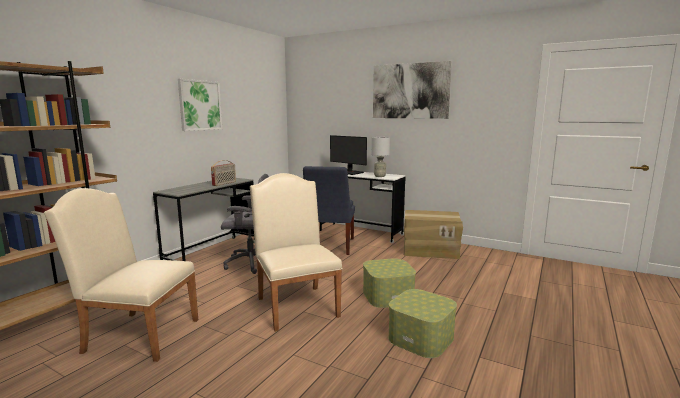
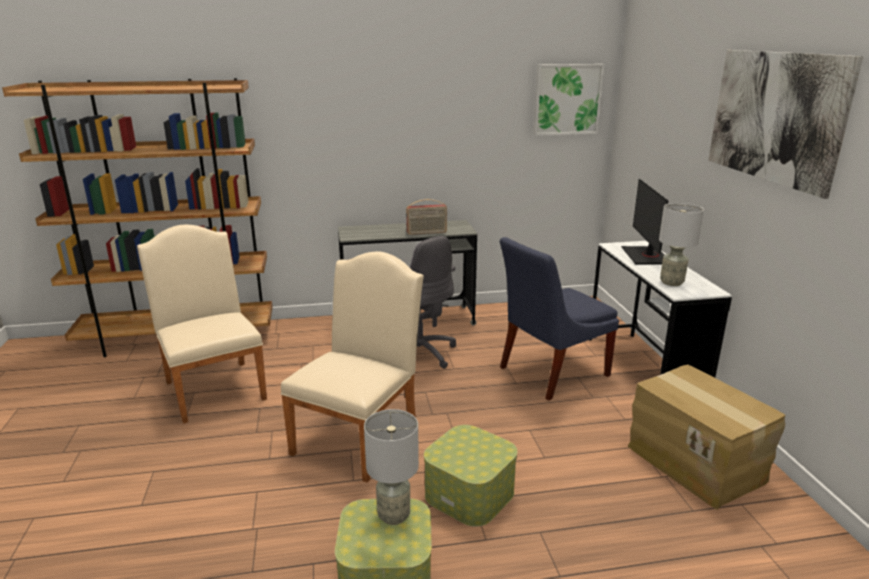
camera: 50 degrees right, 10 degrees up
(200, 105) = (424, 114): picture -> picture (567, 99)
(414, 297) = (394, 515): none -> grey table lamp

